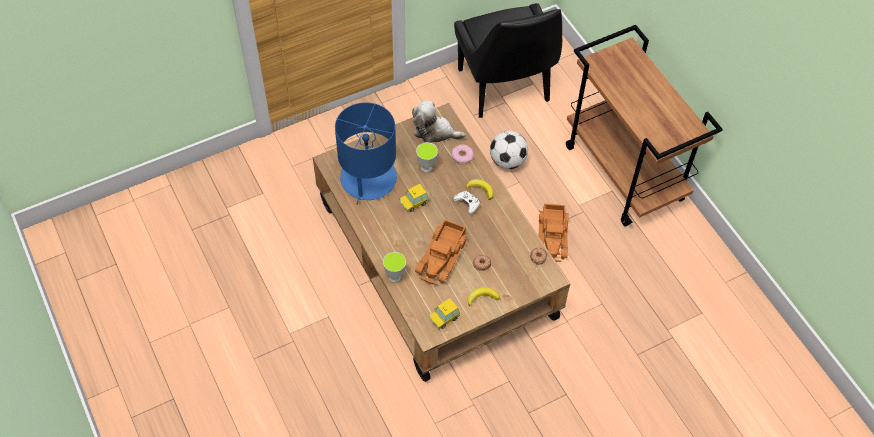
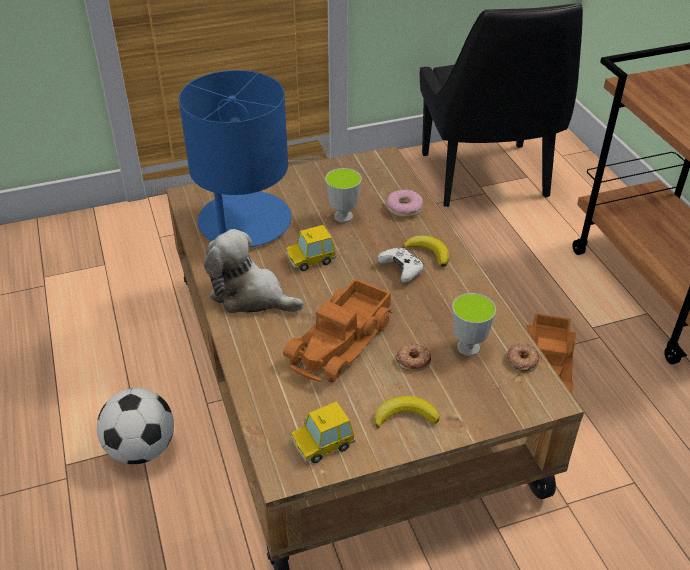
camera: 10 degrees right, 15 degrees down
(395, 277) = (246, 363): cup -> cup (468, 347)
(435, 131) = (366, 175): plush toy -> plush toy (250, 295)
(507, 161) = (480, 260): football -> football (141, 449)

